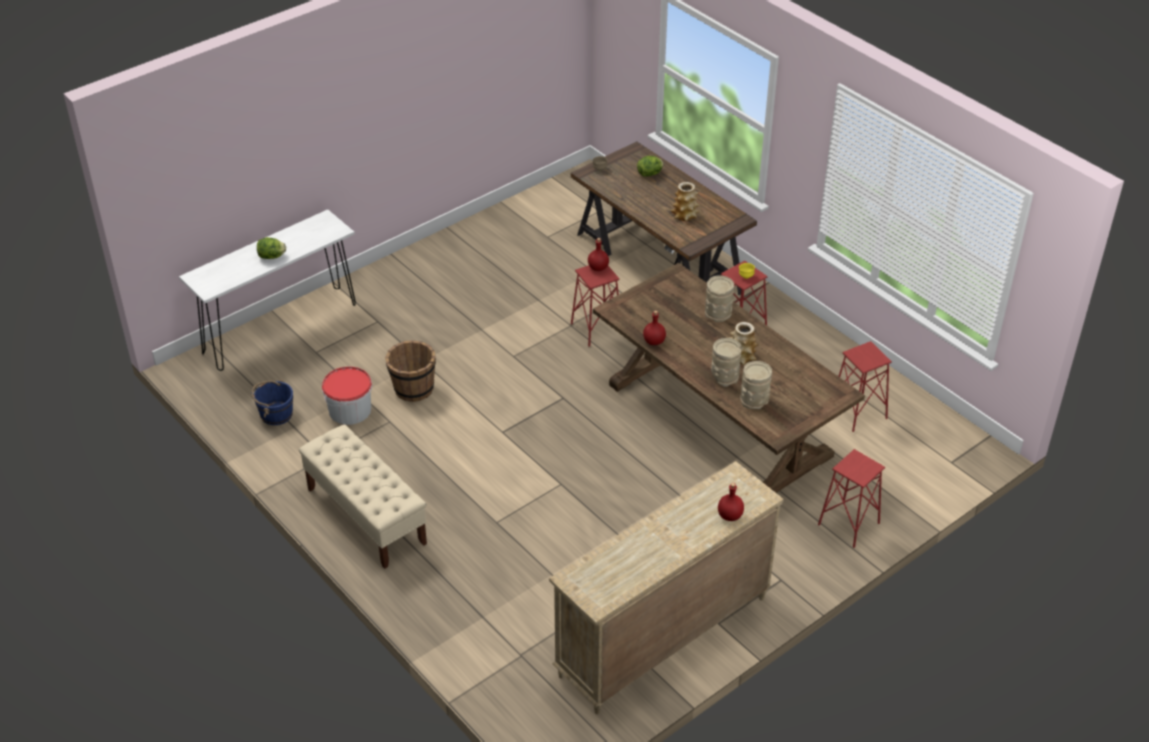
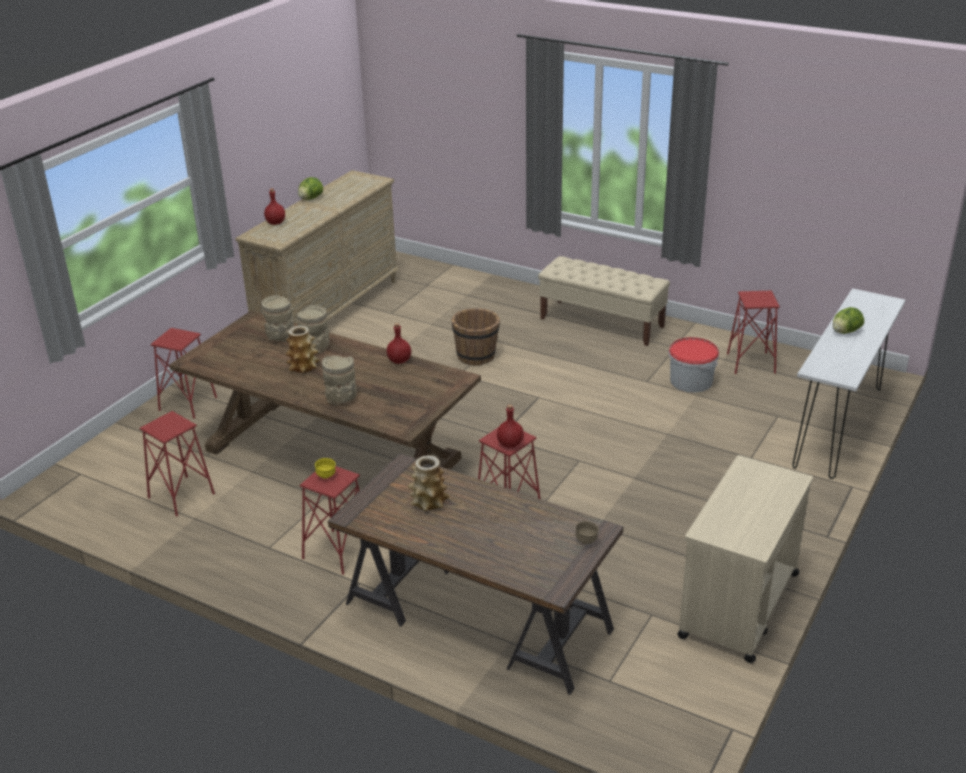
camera: 160 degrees right, 10 degrees down
(276, 414) = (751, 363): blue bucket -> red stool
(413, 389) = (651, 409): brown bucket -> brown bucket (476, 356)
(489, 228) = (738, 605): none -> beige cart
(650, 174) = (509, 553): lettuce -> lettuce (310, 198)

